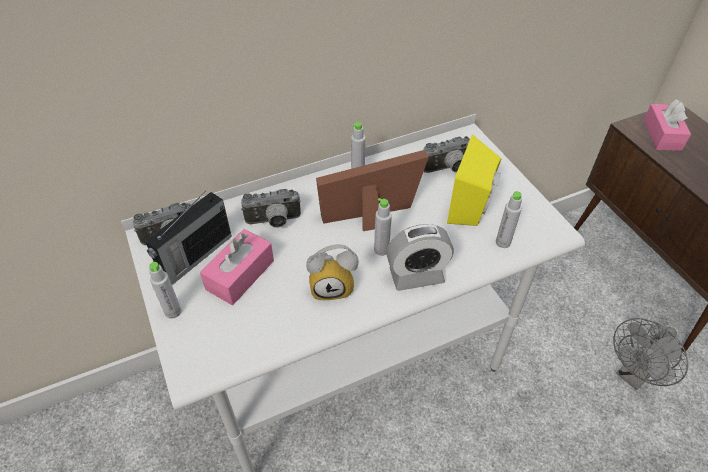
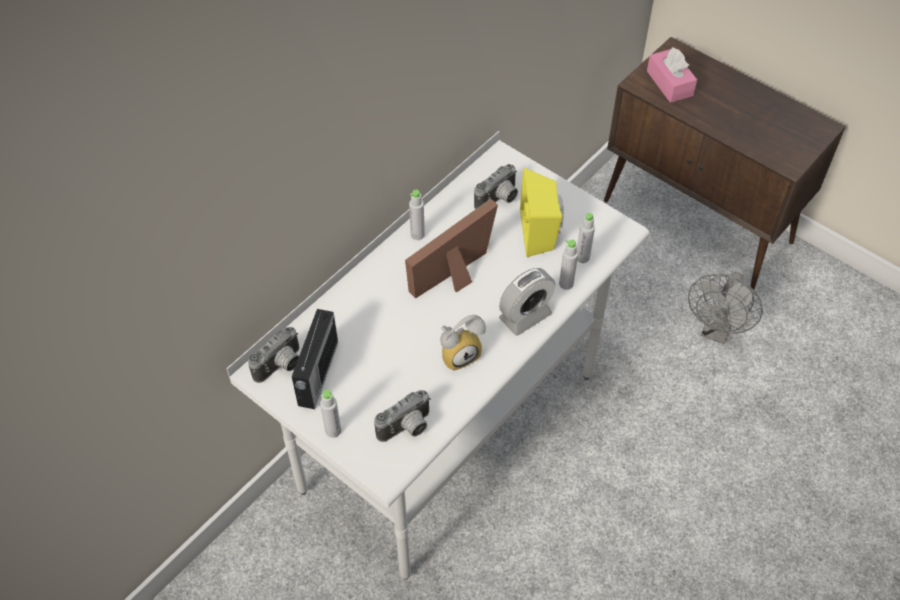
camera: 25 degrees left, 5 degrees up
(240, 275) = (371, 375): pink tissue box -> none
(273, 222) = (368, 314): camera -> camera (407, 429)
(381, 250) = (482, 304): grey bottle -> grey bottle (566, 284)

